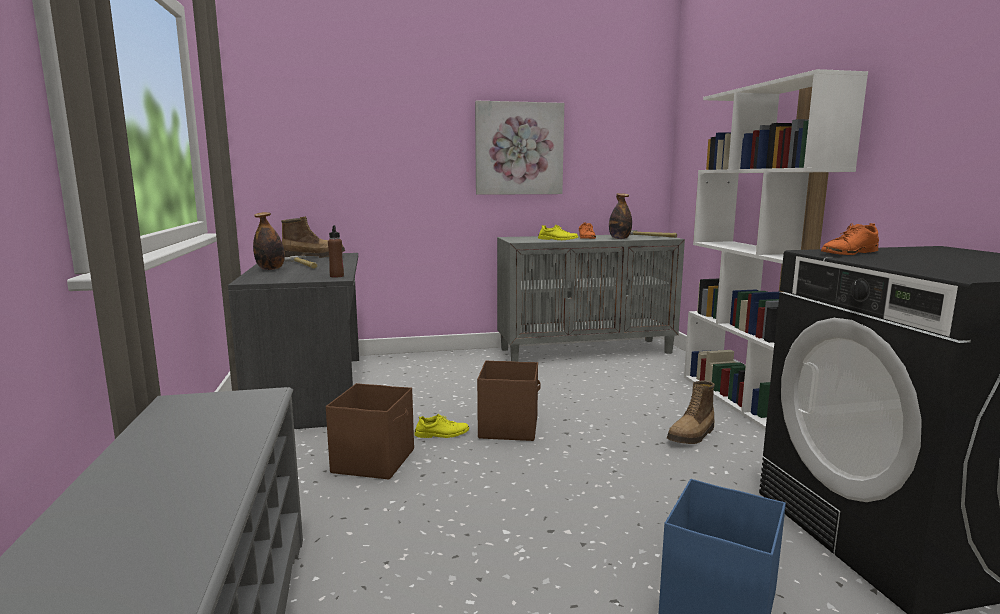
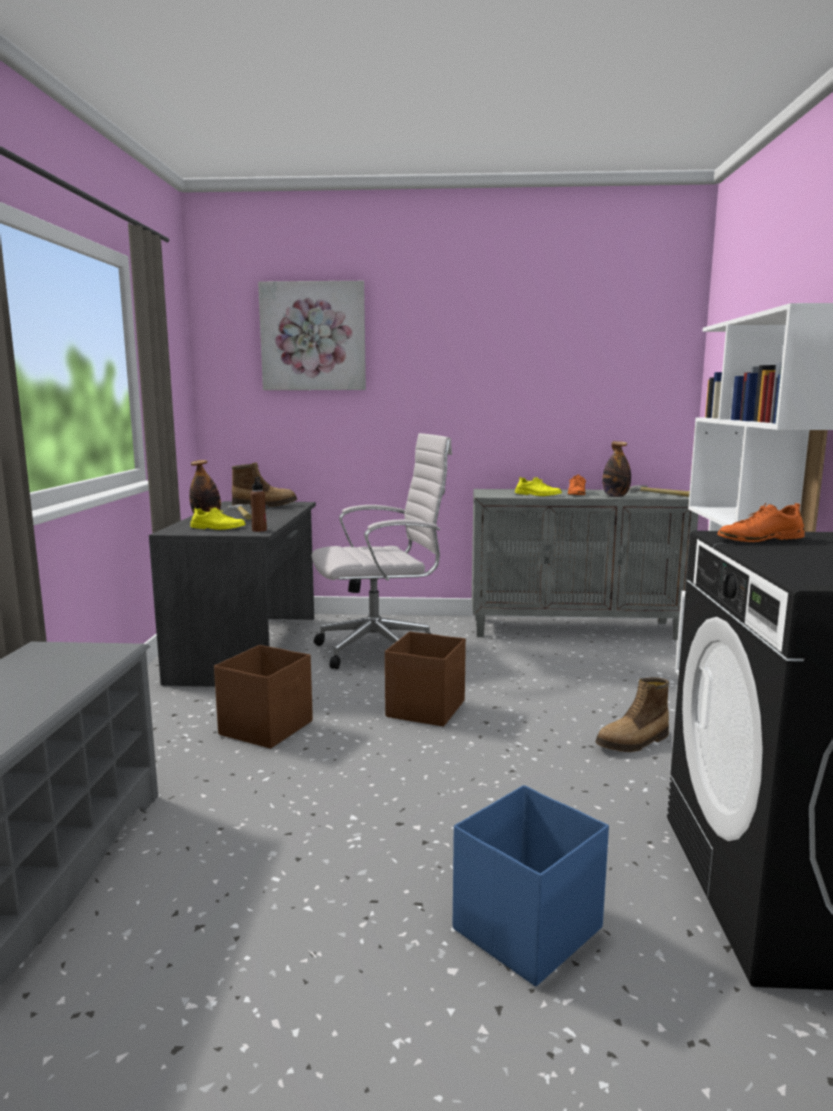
camera: 15 degrees right, 0 degrees up
(437, 381) = (381, 650): none -> white office chair
(442, 434) = (351, 708): yellow shoe -> yellow shoe (217, 528)
(519, 149) = (502, 387): picture -> picture (313, 336)

